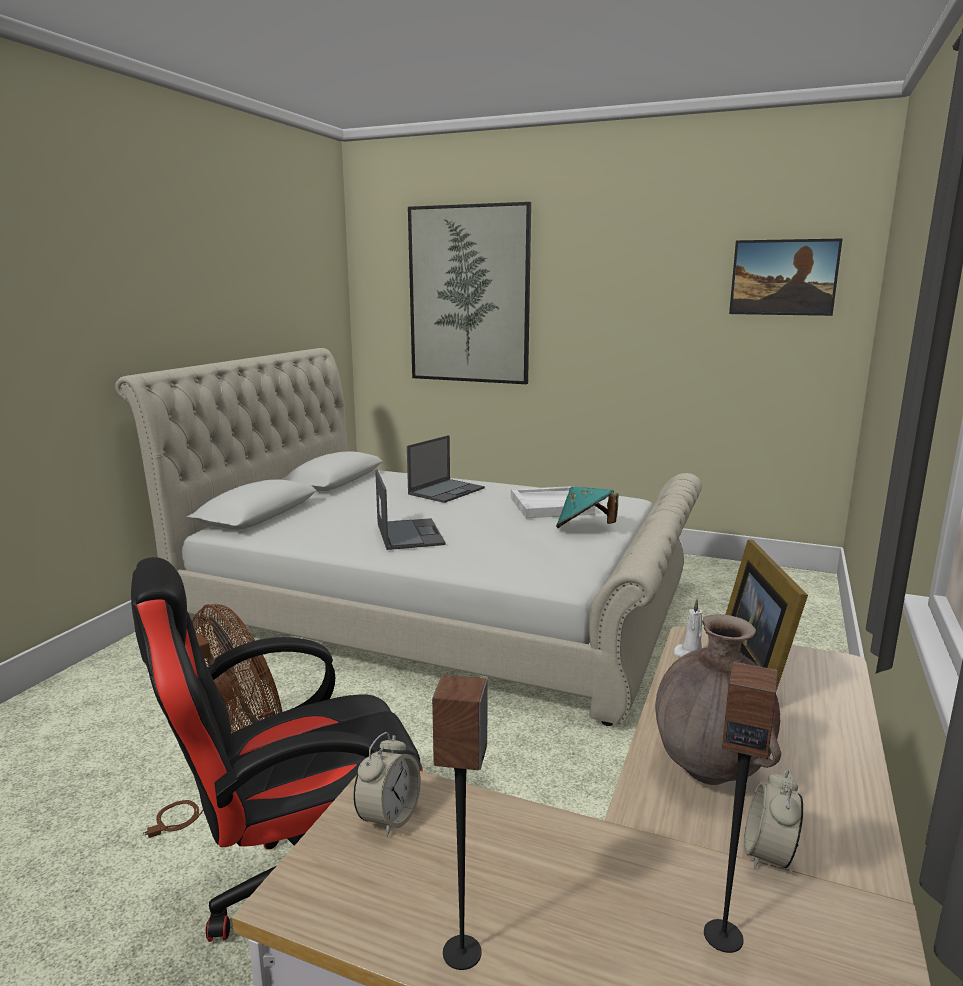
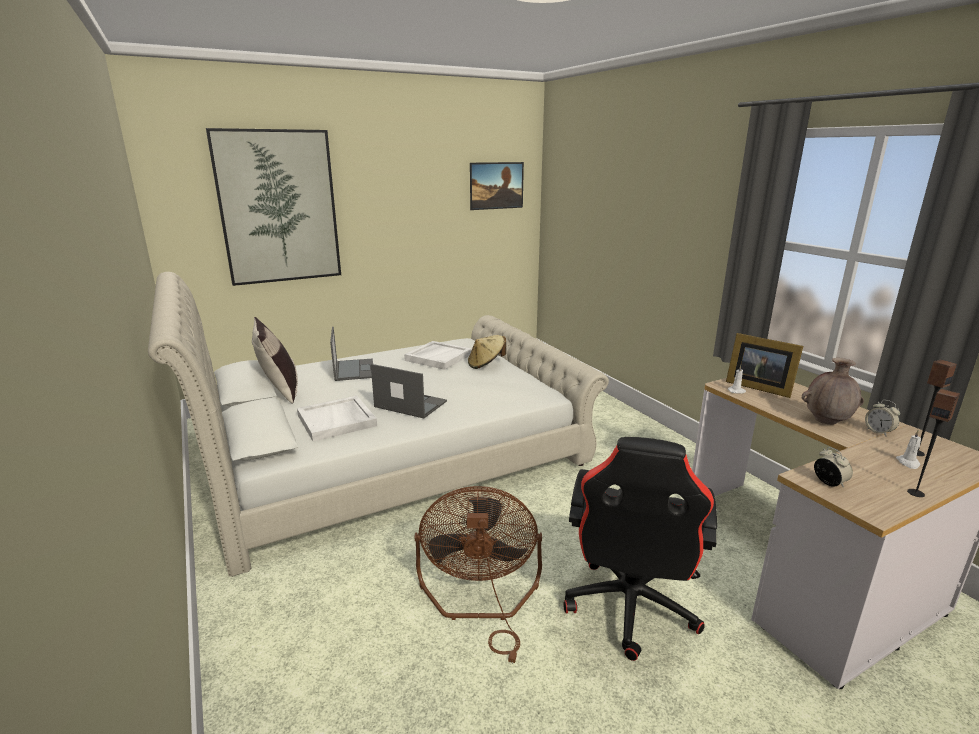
camera: 50 degrees left, 5 degrees up
(328, 524) = (337, 421): none -> white tray
(353, 488) = (279, 391): none -> pillow
(584, 529) = (486, 364): turquoise hat -> beige hat
(632, 925) = (908, 463): none -> white candle

